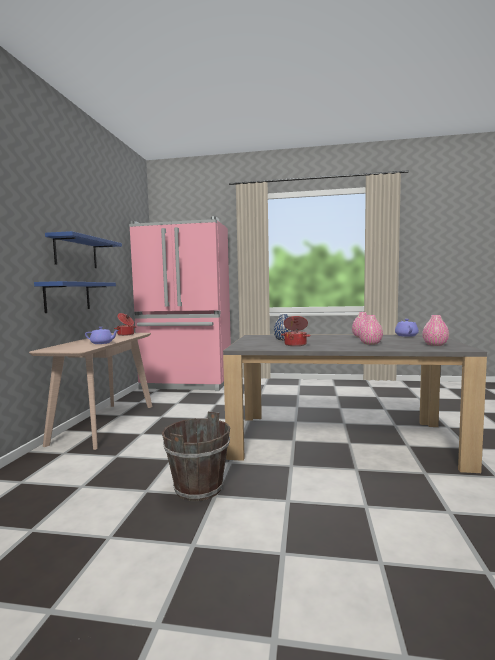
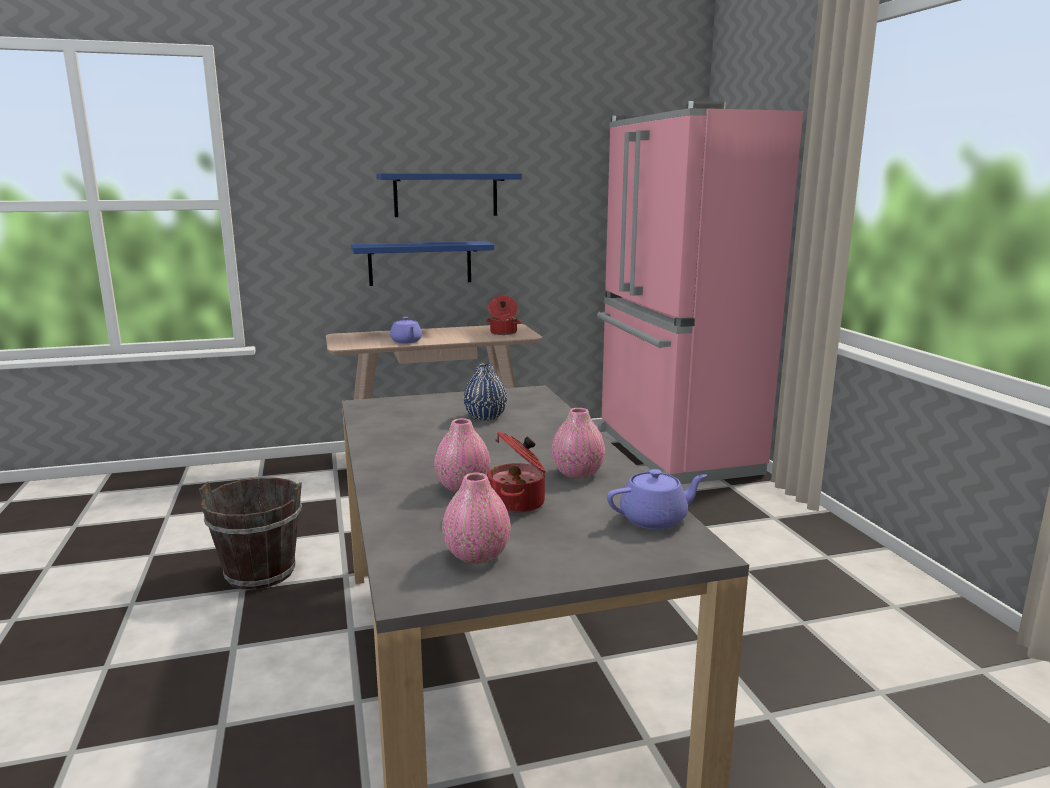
camera: 65 degrees right, 10 degrees up
(295, 344) = (419, 432): cooking pot -> cooking pot (518, 503)

